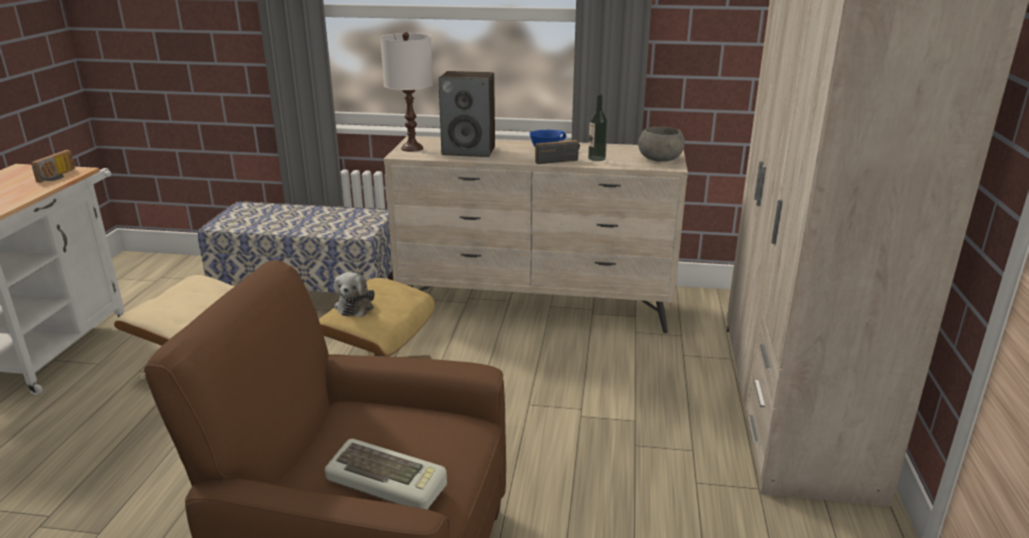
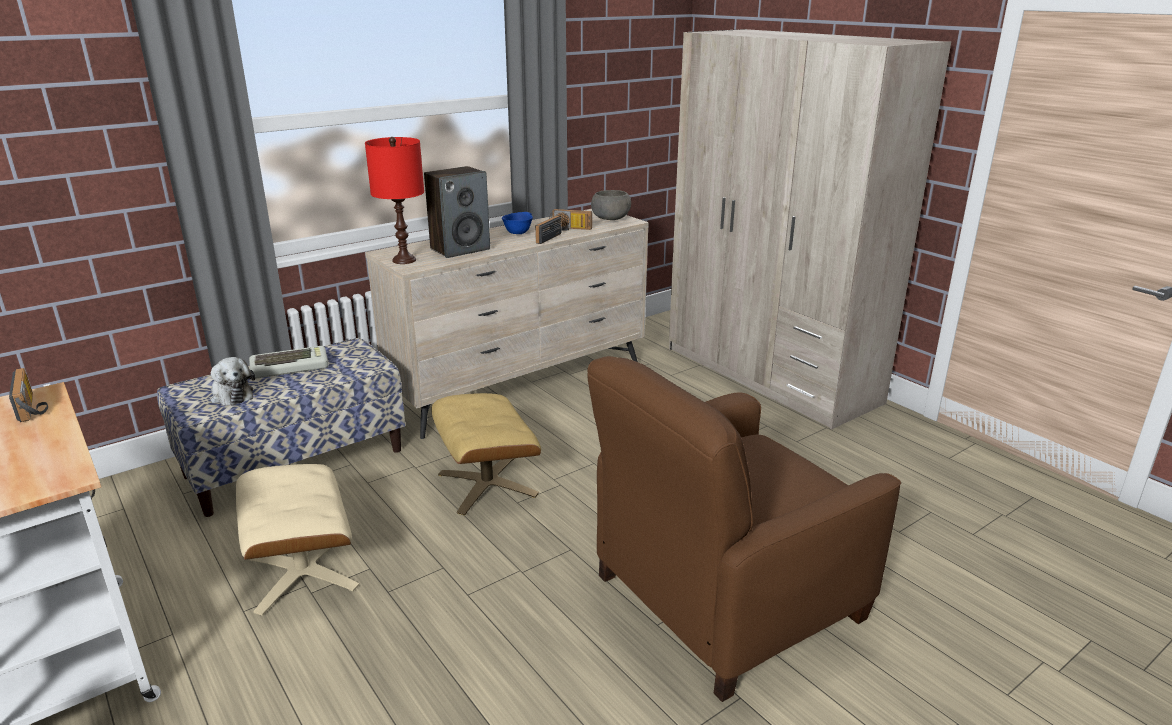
camera: 45 degrees left, 0 degrees up
(355, 306) = (474, 424): plush toy -> plush toy (231, 394)
(389, 481) = (794, 488): keyboard -> keyboard (290, 367)
(412, 148) = (404, 260): white table lamp -> red table lamp
(596, 158) = (570, 229): bottle -> radio

